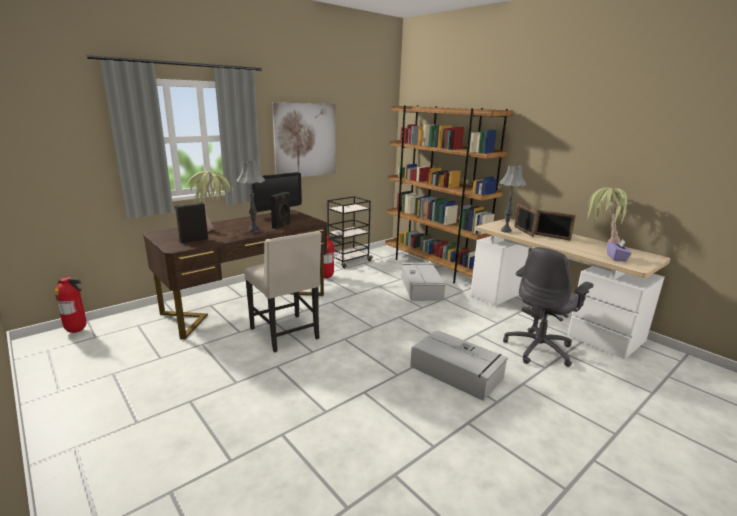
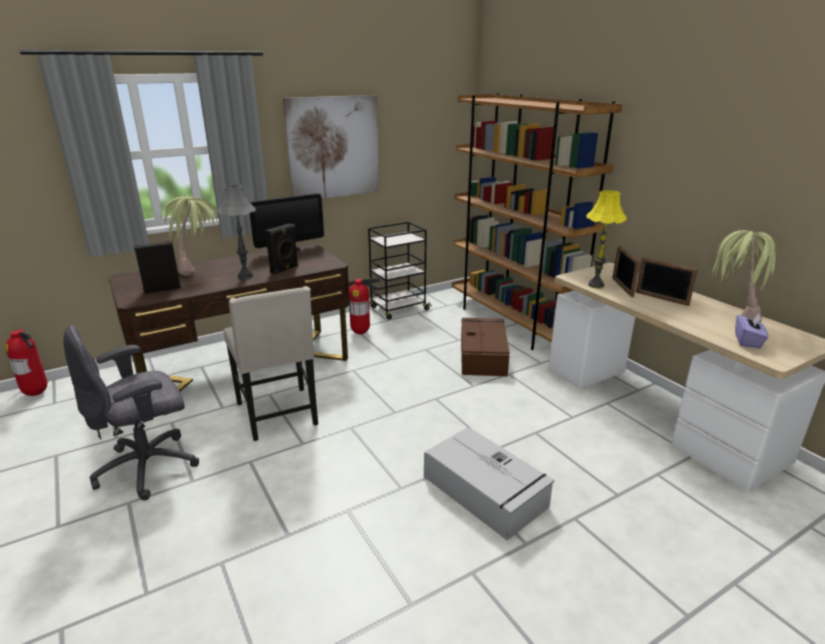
camera: 10 degrees right, 5 degrees up
(421, 288) = (482, 355): grey storage box -> brown storage box
(506, 231) = (596, 285): grey table lamp -> yellow table lamp
(539, 349) = (620, 464): grey office chair -> grey office chair (149, 467)

